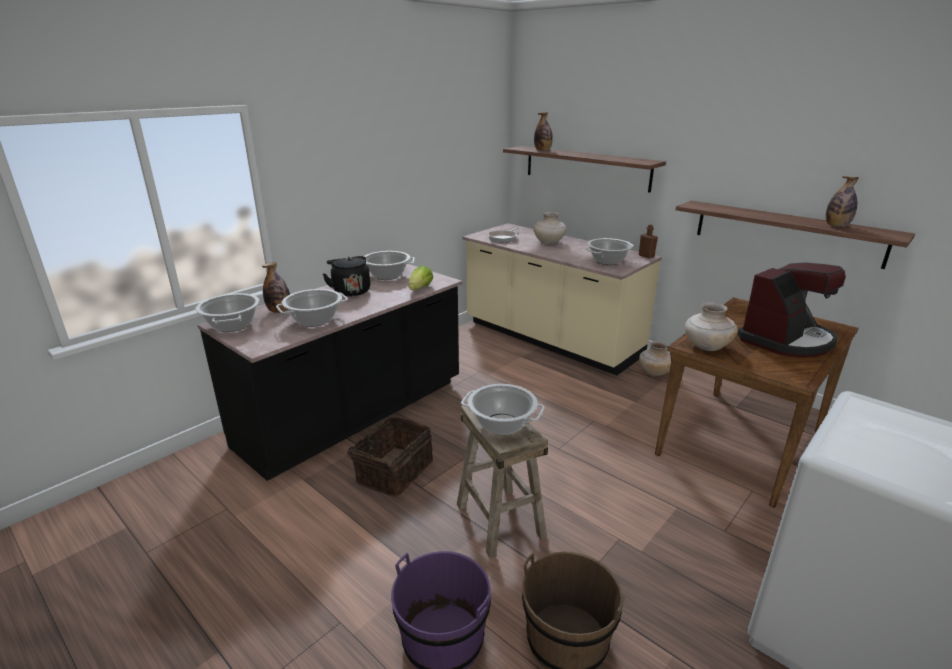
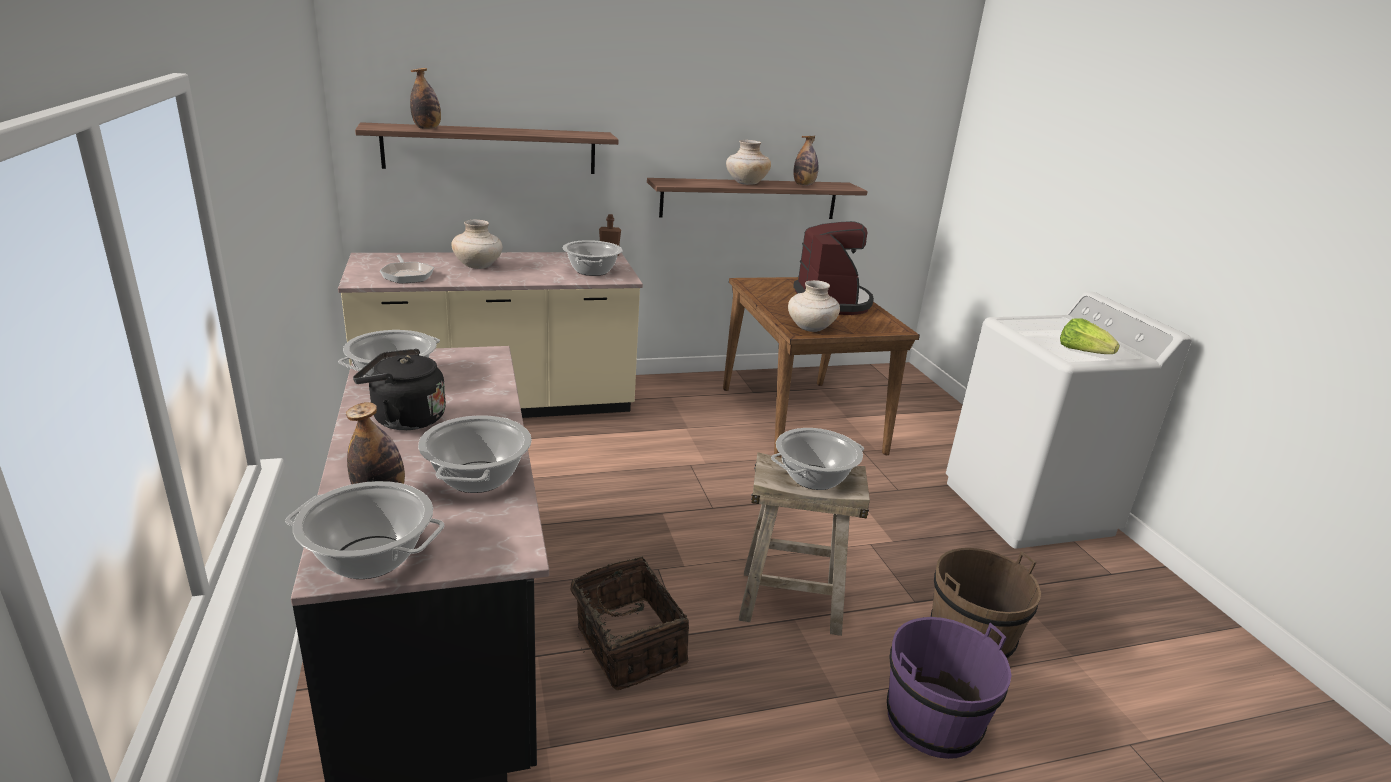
camera: 60 degrees left, 0 degrees up
(420, 288) = (490, 375): lettuce -> lettuce (1082, 352)
(654, 372) = (652, 392): beige vase -> beige vase (746, 183)

